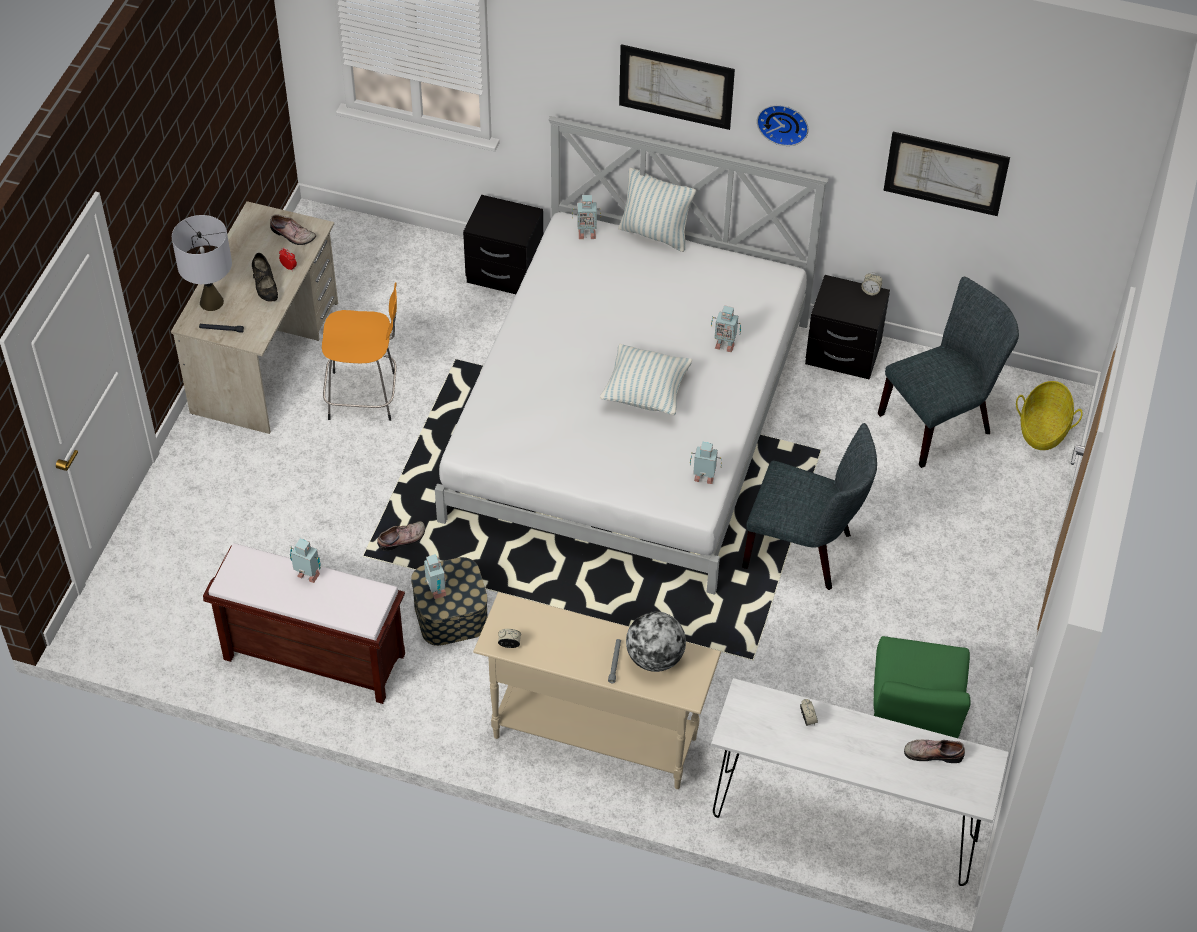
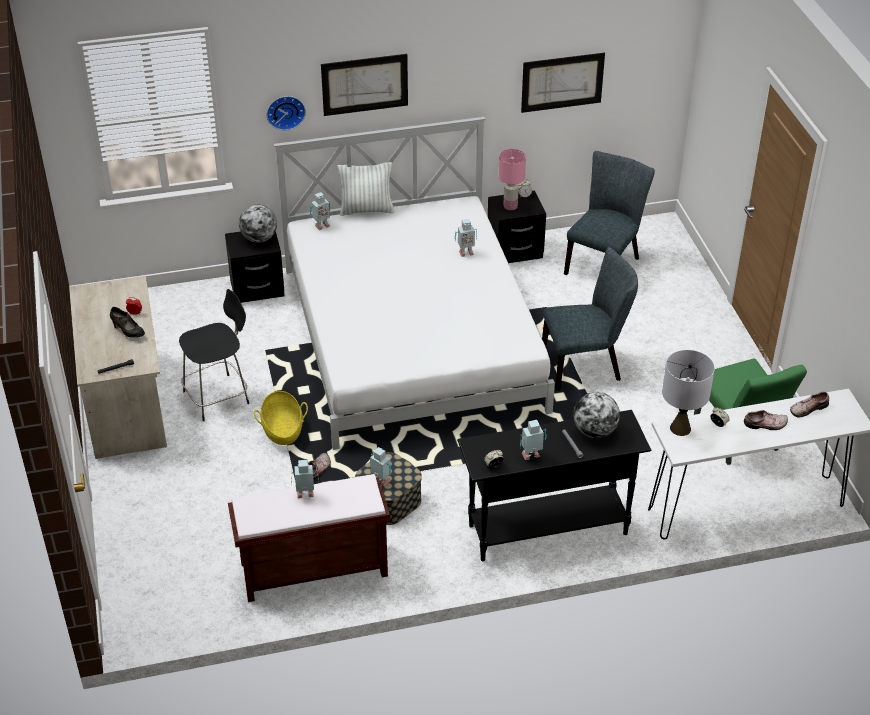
camera: 30 degrees left, 10 degrees down
(212, 302) = (94, 355): grey table lamp -> grey table lamp (680, 428)
(292, 235) = (121, 294): shoe -> shoe (765, 425)
(365, 396) = (218, 396): orange stool -> black stool
(514, 218) = (259, 238): none -> globe
(594, 736) = (547, 529): beige console table -> black console table
(646, 393) = (439, 297): pillow -> none
(704, 480) = (520, 330): toy robot -> toy robot (532, 456)
(783, 122) = (446, 84): wall clock -> wall clock (285, 111)
(840, 299) = (510, 206): none -> pink table lamp
(1043, 428) = (666, 244): basket -> basket (282, 429)

